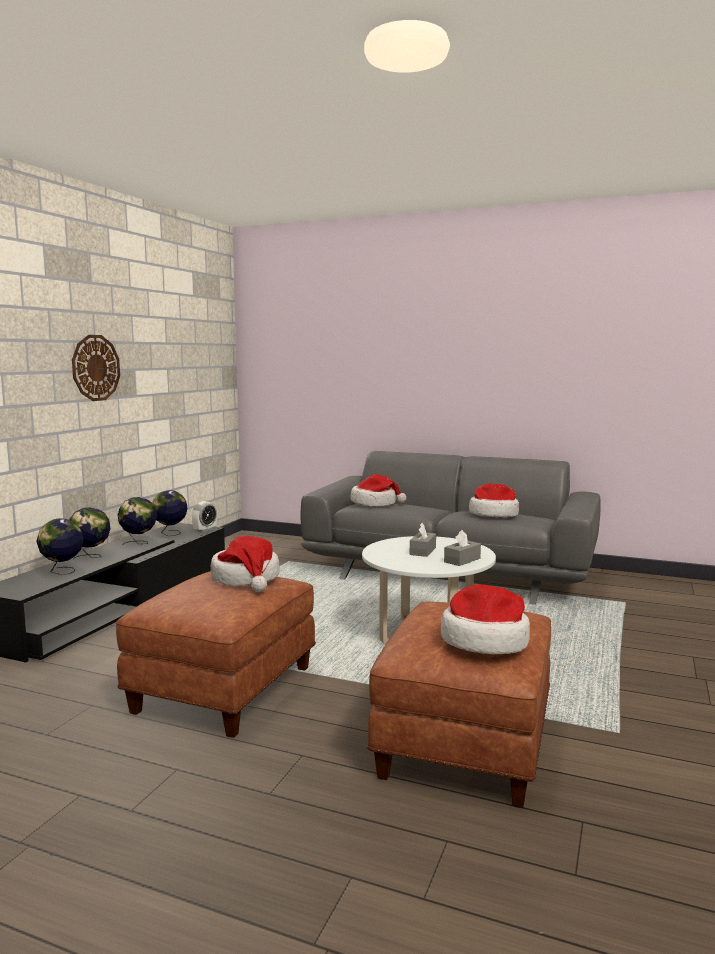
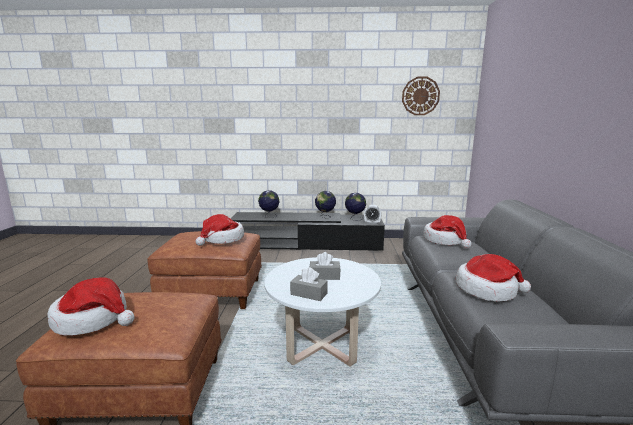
camera: 70 degrees right, 5 degrees up
(91, 557) = (294, 215): globe -> none
(95, 368) = (325, 116): wall clock -> wall clock (420, 96)

